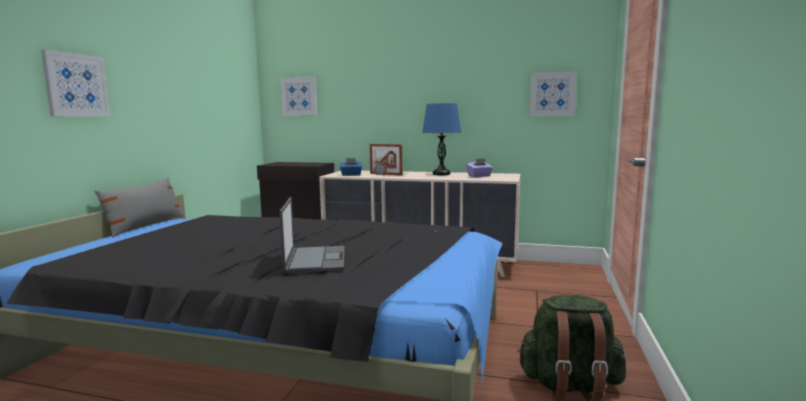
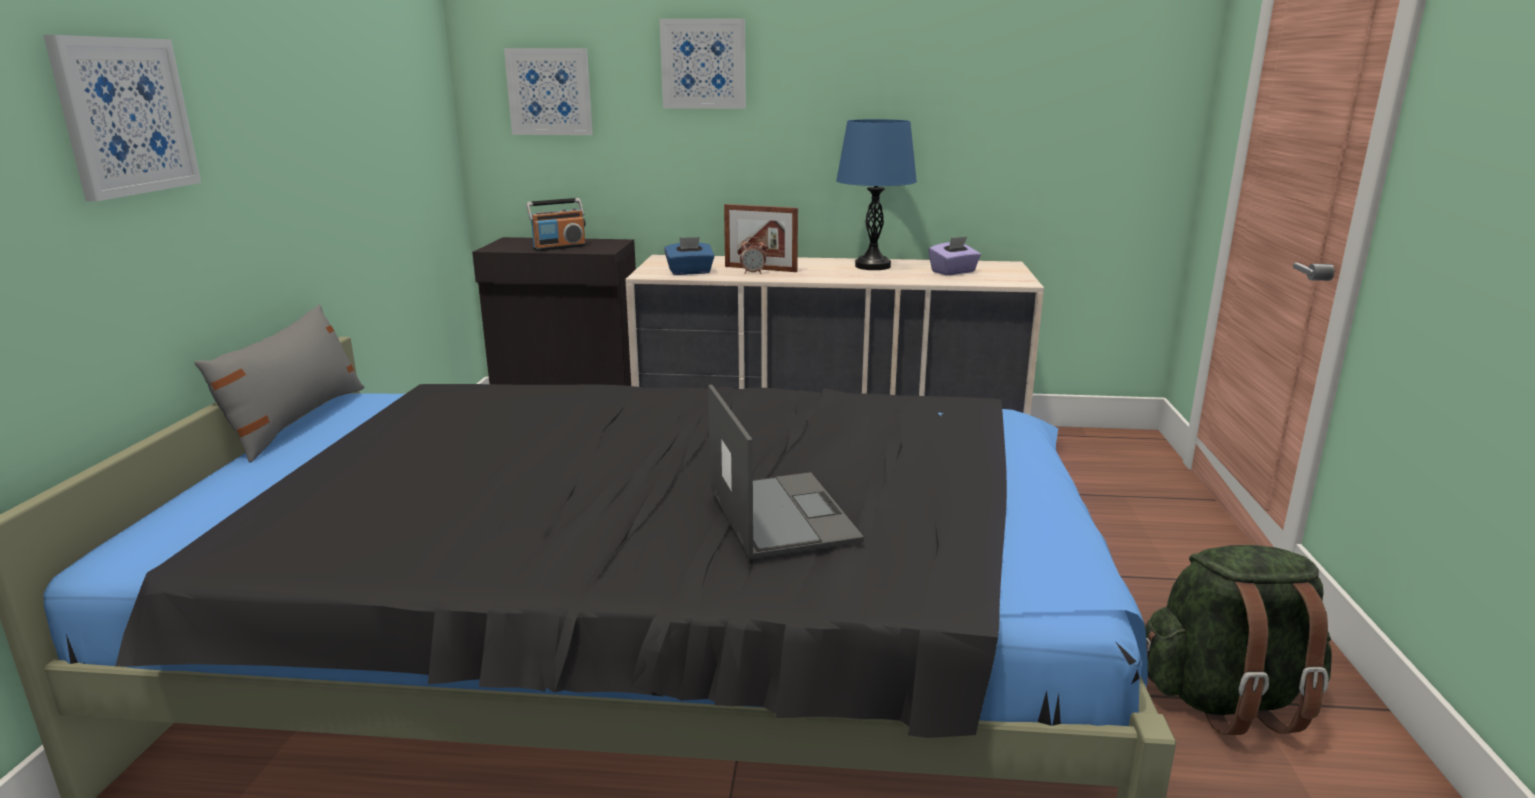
camera: 10 degrees left, 10 degrees up
(296, 164) = (559, 247): none -> radio
(552, 94) = (1094, 103): picture -> picture (703, 64)

